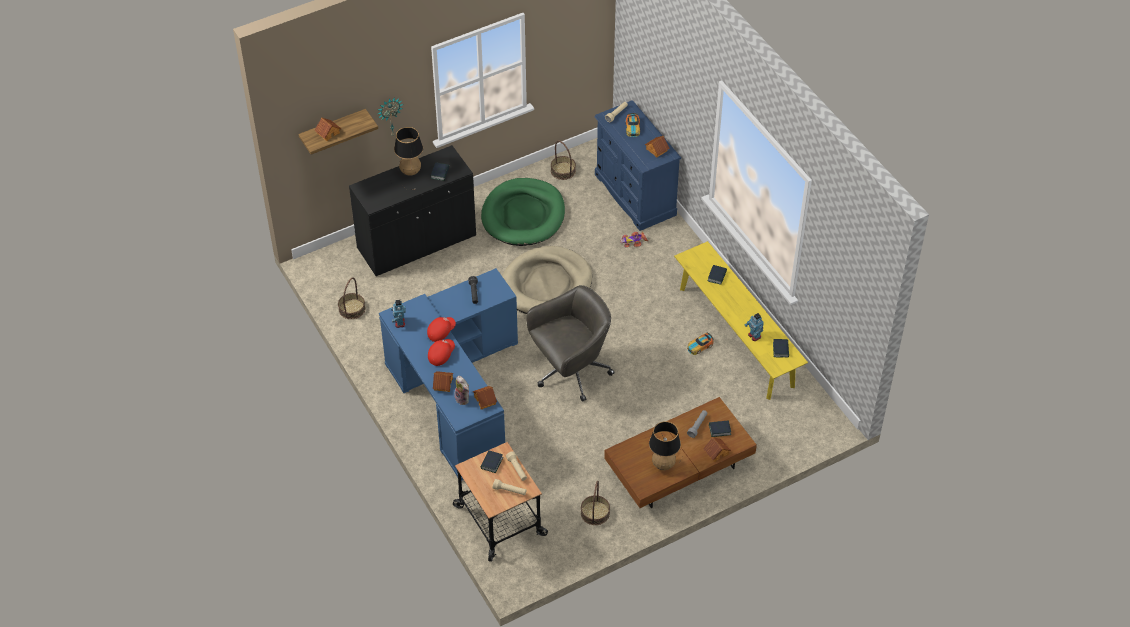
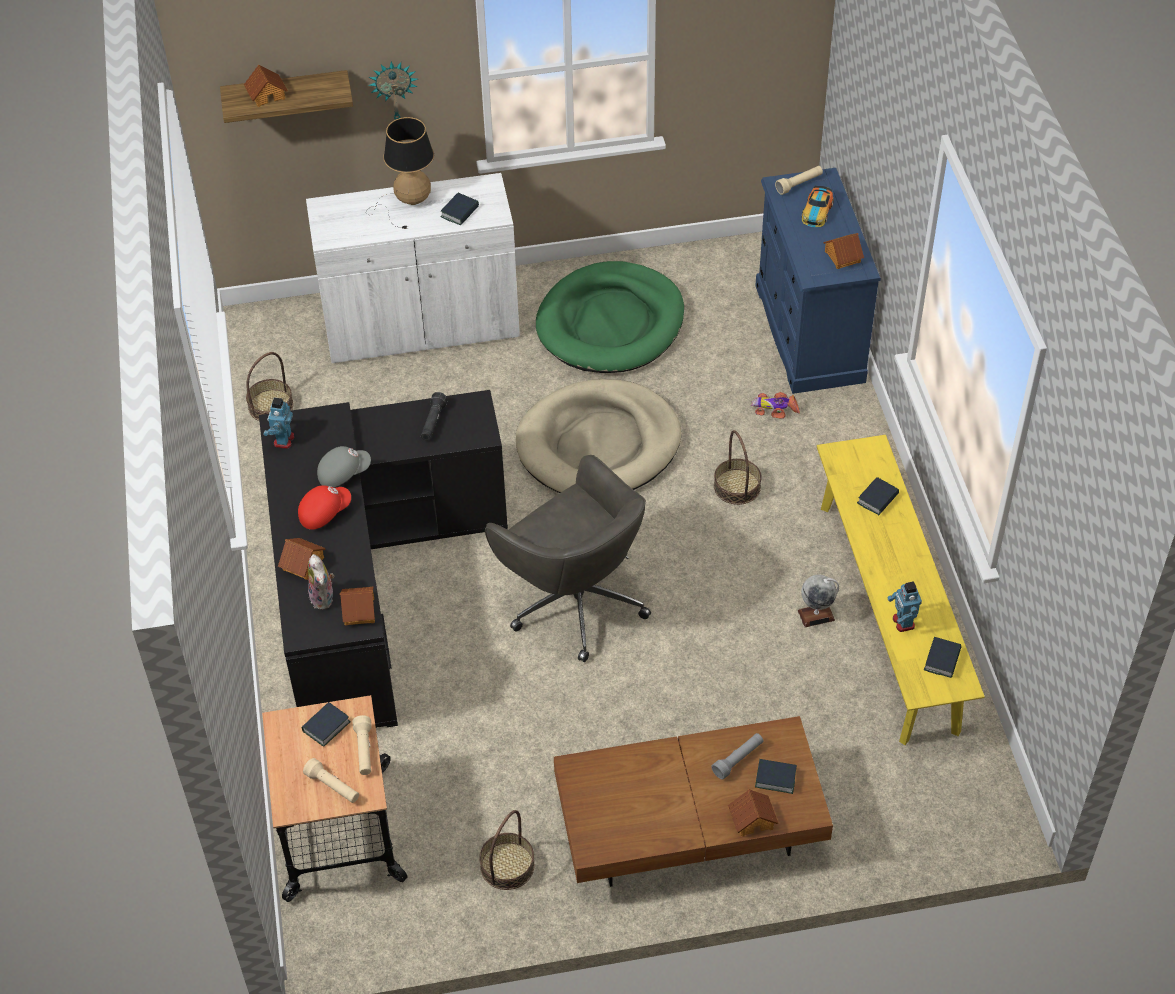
camera: 20 degrees right, 0 degrees up
(417, 243) = (421, 327): black cabinet -> white cabinet
(441, 332) = (343, 473): red cap -> grey cap
(453, 391) = (366, 581): blue desk -> black desk
(563, 171) = (706, 268): basket -> basket (737, 486)
(570, 371) = (575, 601): grey office chair -> grey office chair turned 60 degrees clockwise
(665, 462) = (651, 810): table lamp -> none
(699, 346) = (816, 615): toy car -> globe

